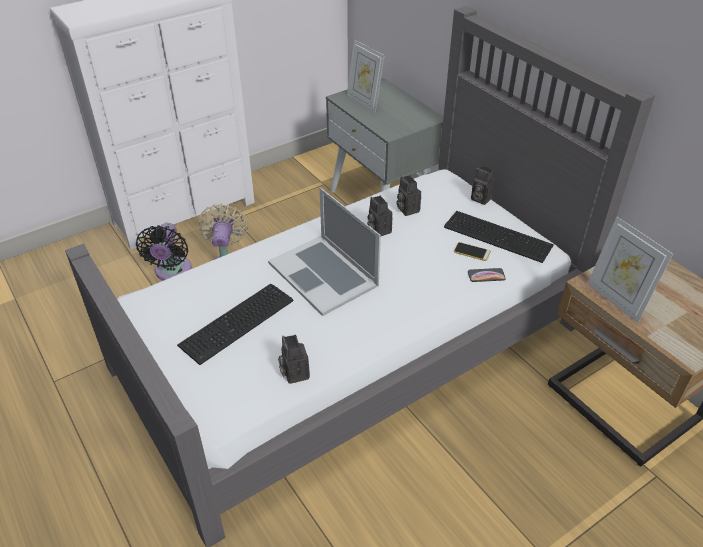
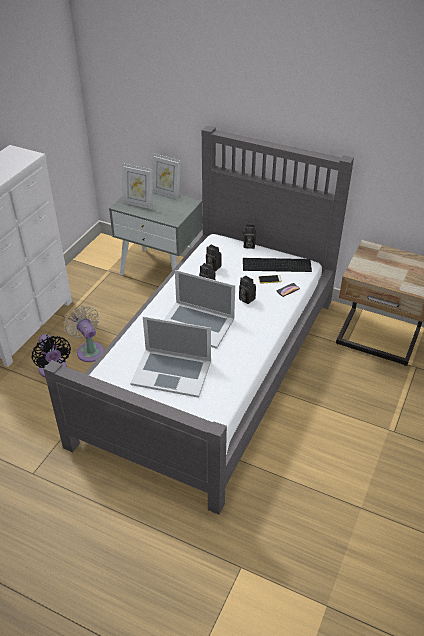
camera: 30 degrees left, 0 degrees up
(239, 323) = (171, 372): keyboard -> laptop
(294, 372) = (228, 385): camera -> camera (245, 299)
(616, 300) = (373, 276): picture frame -> picture frame (166, 194)

